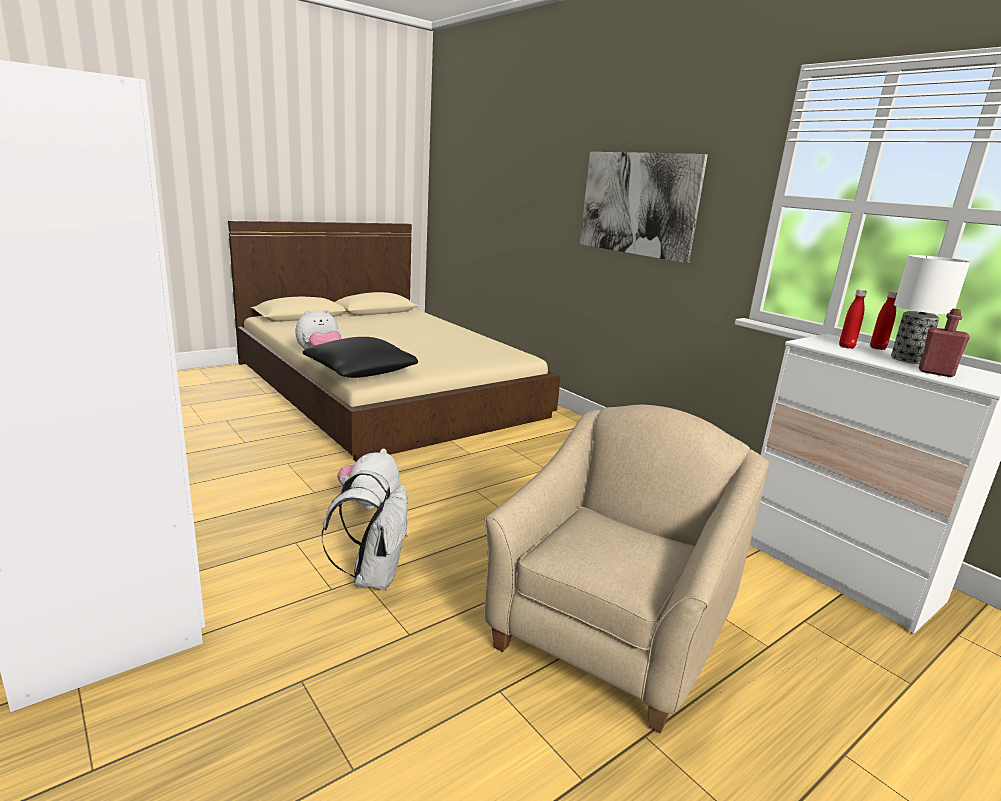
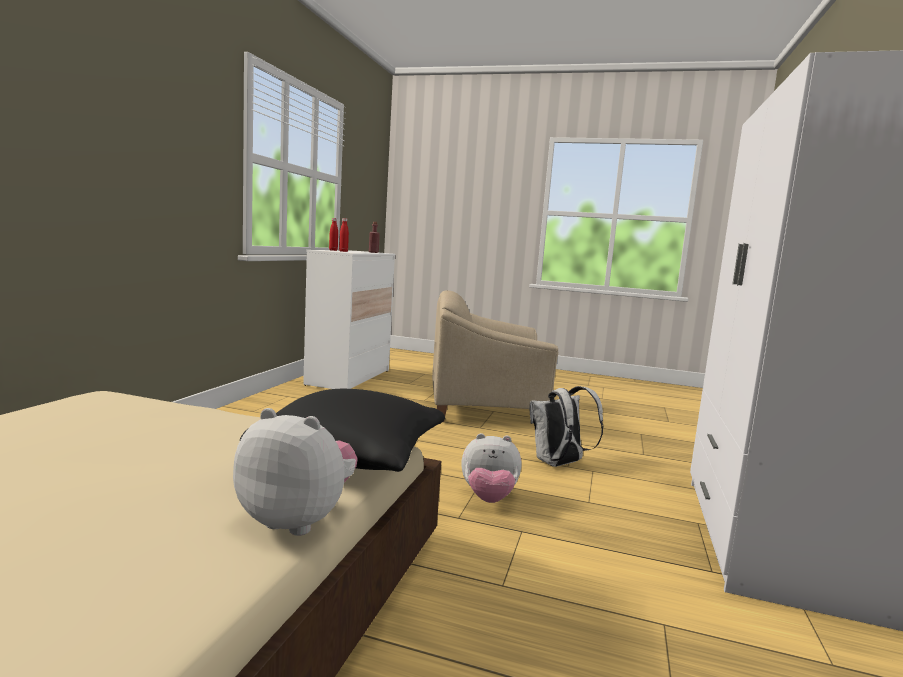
camera: 125 degrees left, 10 degrees down
(637, 204) = (127, 143): picture -> none
(908, 359) = (352, 251): table lamp -> none

